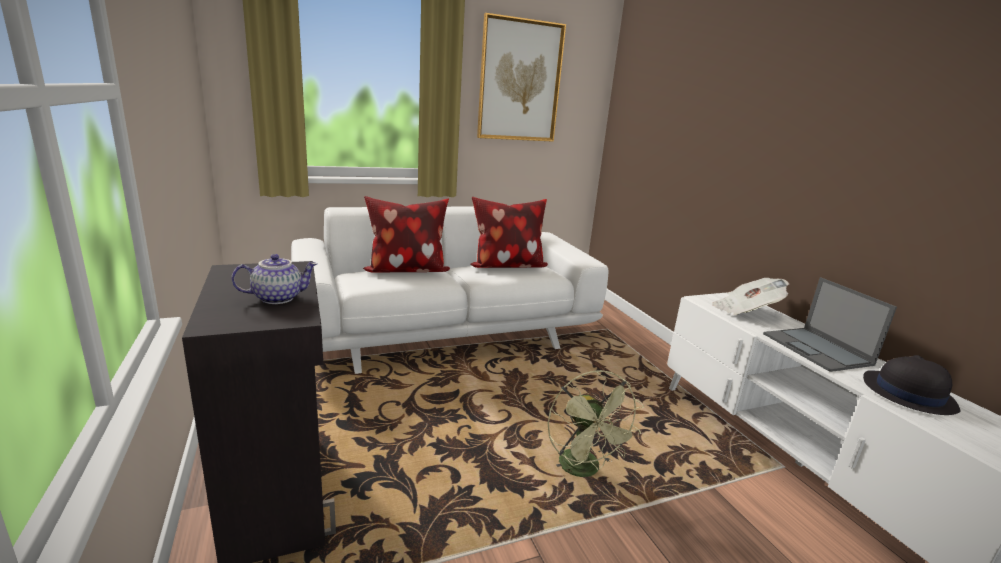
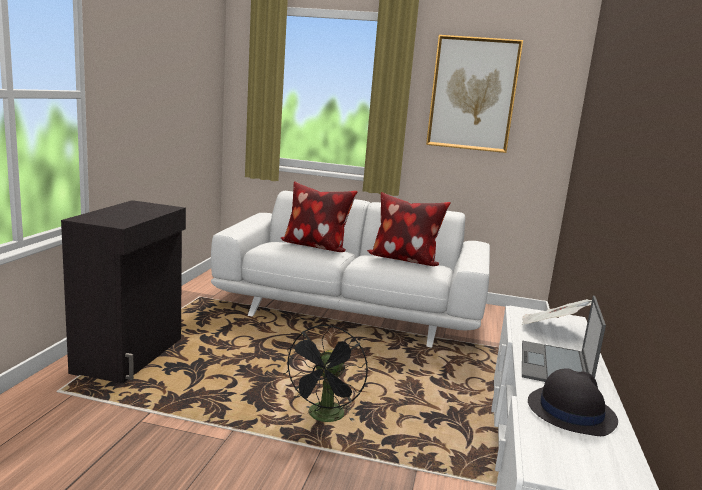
camera: 35 degrees right, 5 degrees down
(278, 298) = (130, 216): teapot -> none
(584, 470) = (325, 418): green fan -> black fan

